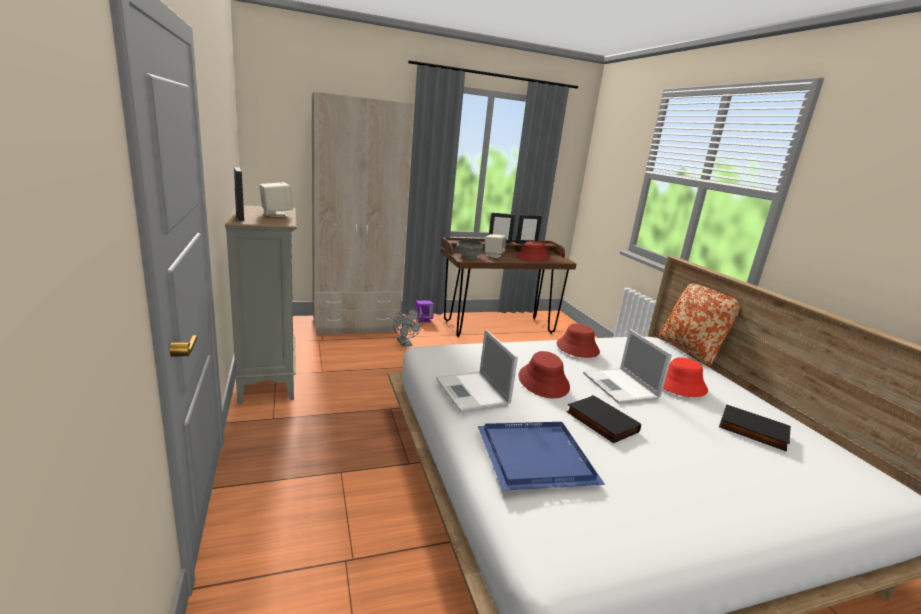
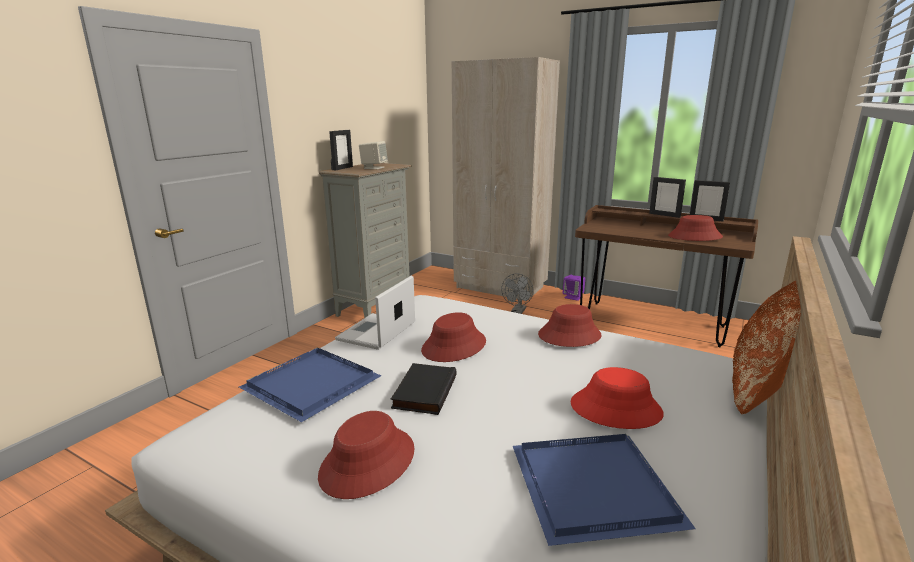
camera: 50 degrees right, 0 degrees up
(469, 257) = (600, 227): grey bowl -> none
(493, 255) = (638, 229): beige speaker -> none
(621, 387) = (526, 379): laptop -> none
(680, 483) = (368, 462): none -> red hat
(752, 431) = (590, 486): black book -> blue tray

